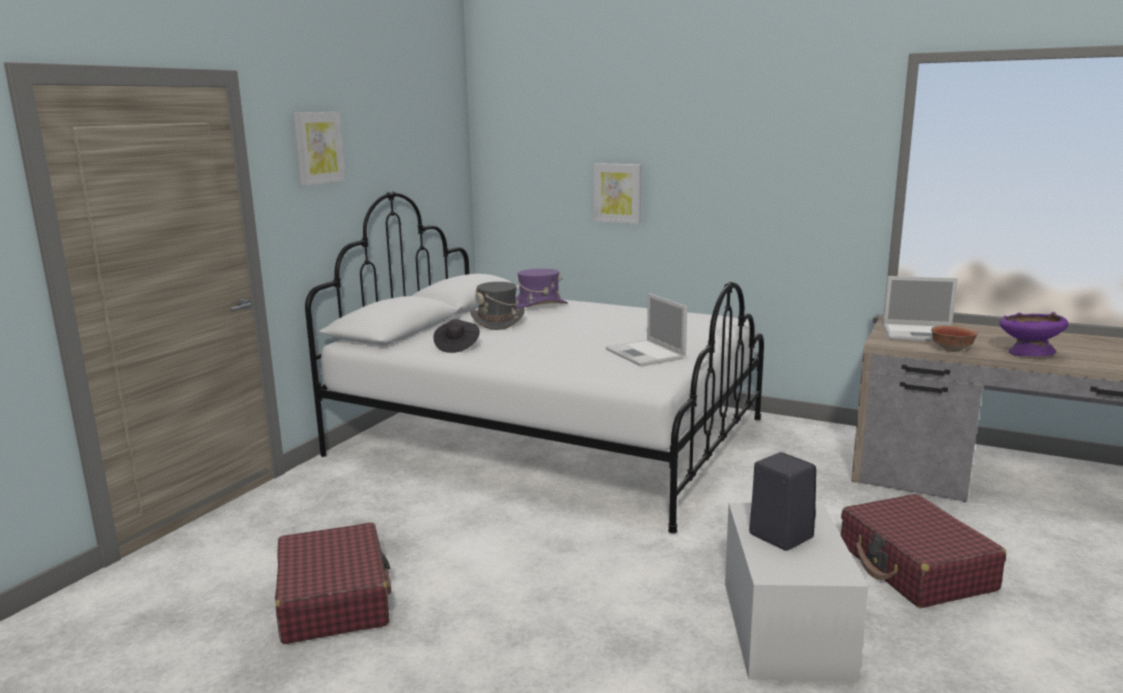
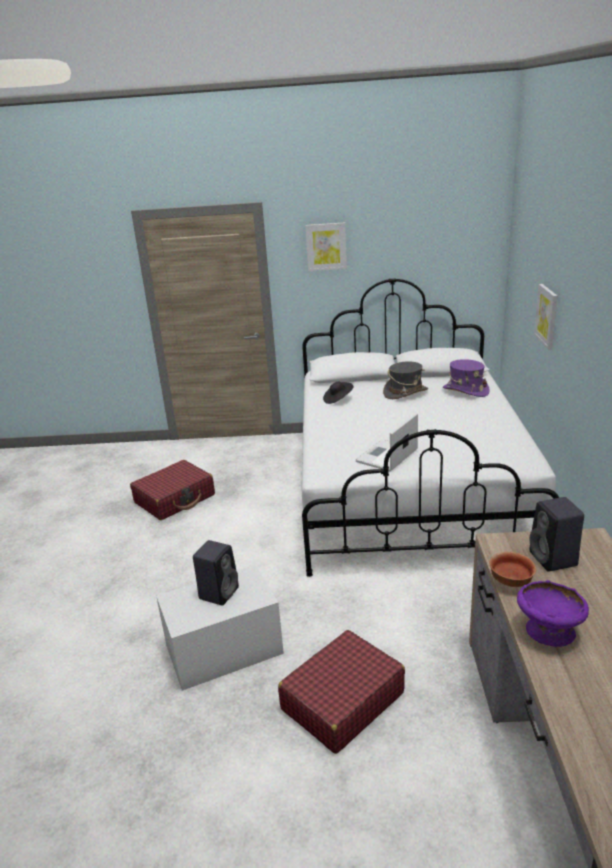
camera: 65 degrees right, 10 degrees up
(922, 334) = (554, 559): laptop -> black speaker

